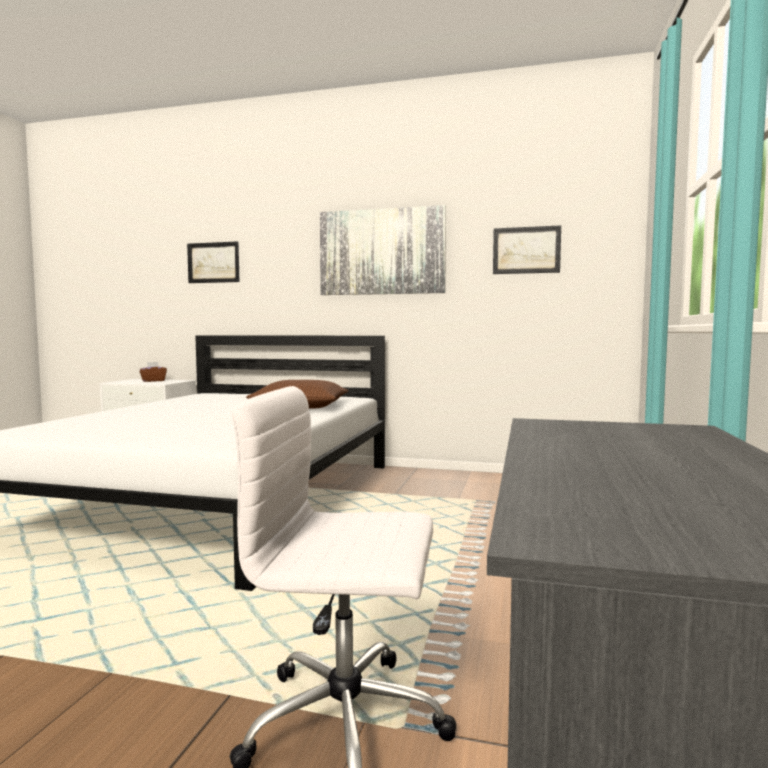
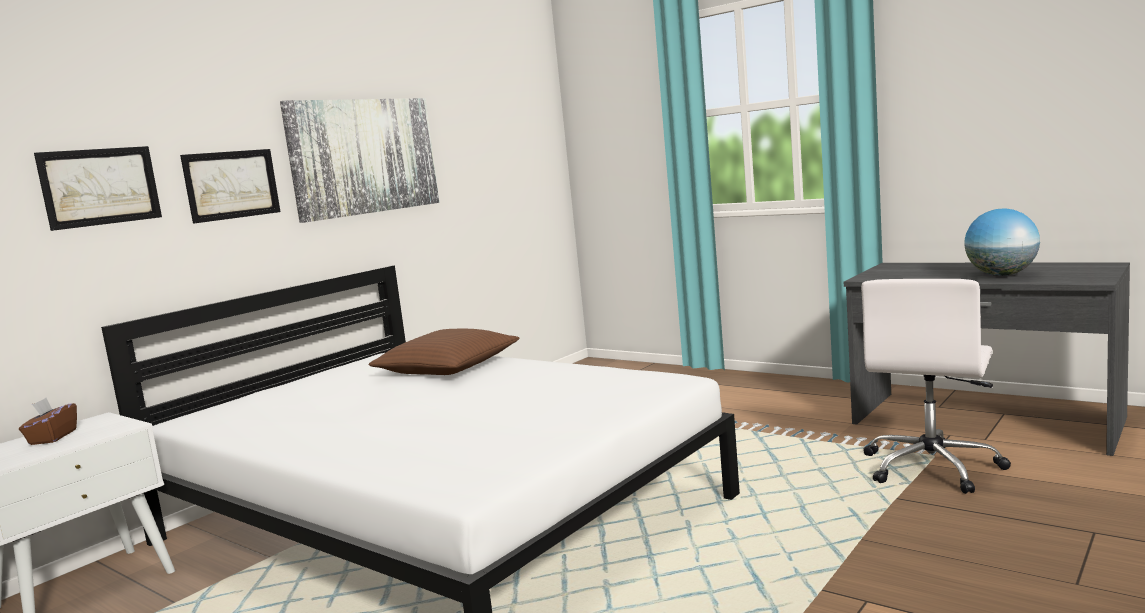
camera: 65 degrees left, 5 degrees up
(526, 250) = (494, 149): picture -> picture (232, 185)
(607, 472) = (1002, 275): none -> globe

